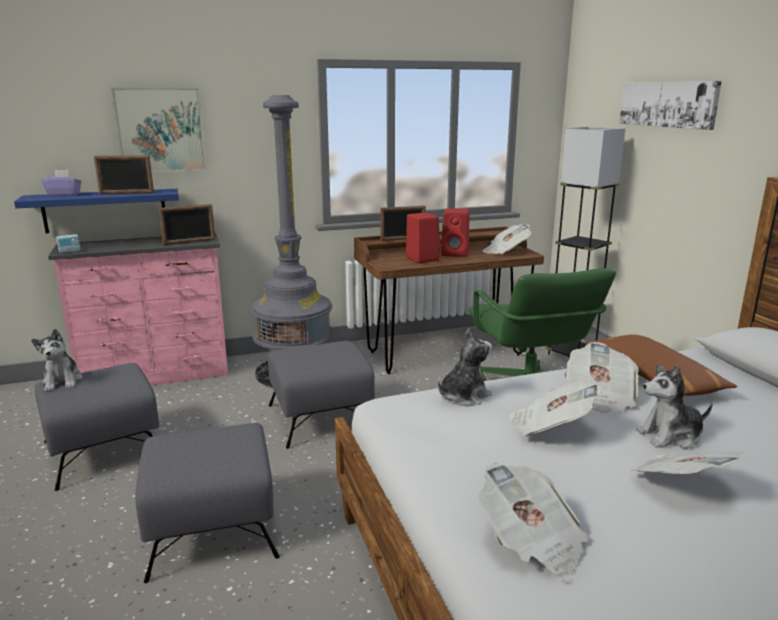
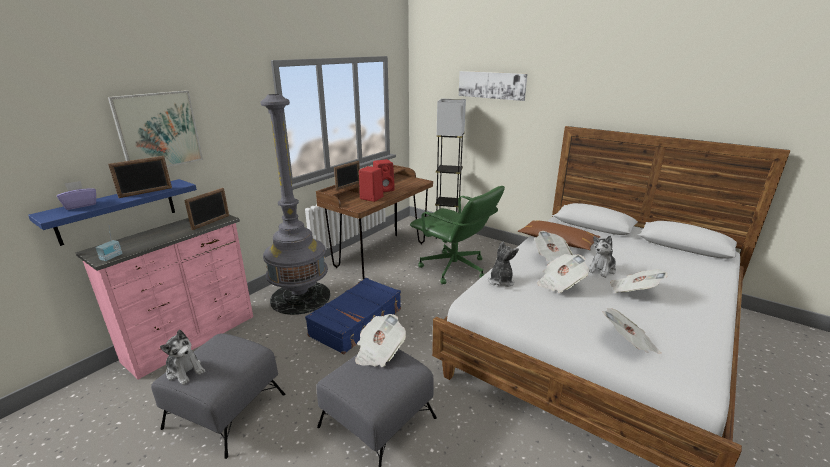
camera: 35 degrees left, 5 degrees up
(322, 417) = (357, 322): grey ottoman -> blue suitcase
(506, 251) = (409, 182): newspaper -> newspaper (379, 352)

